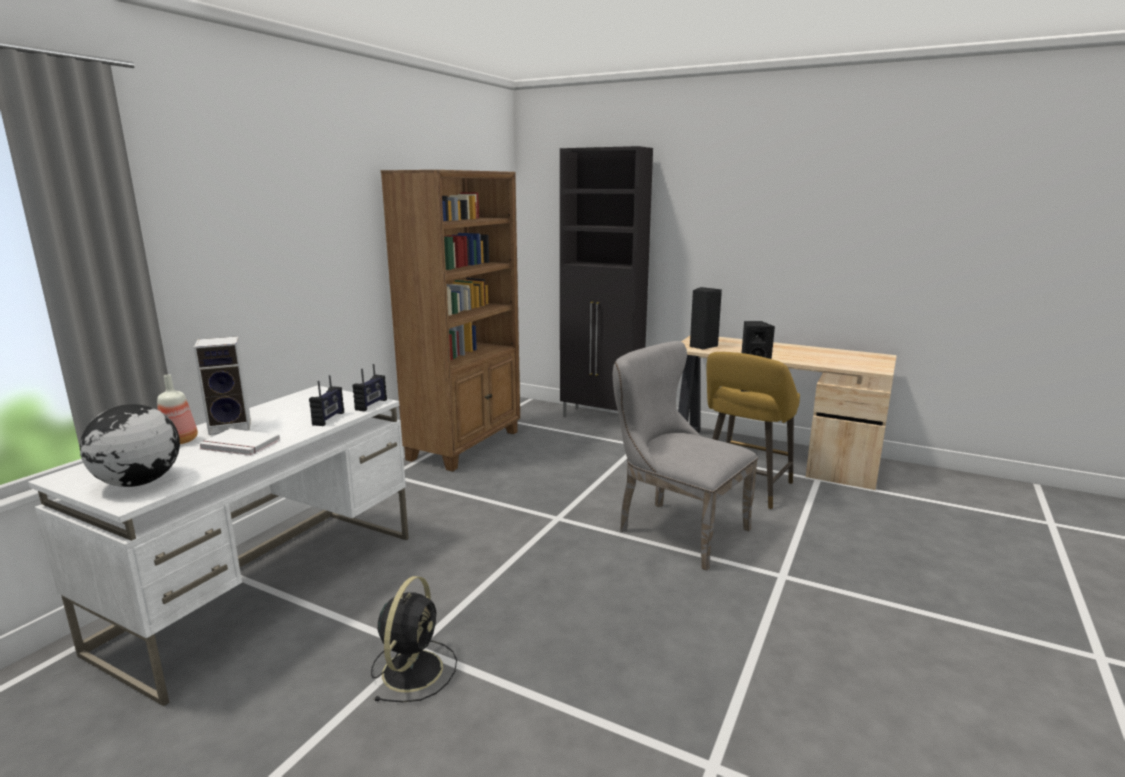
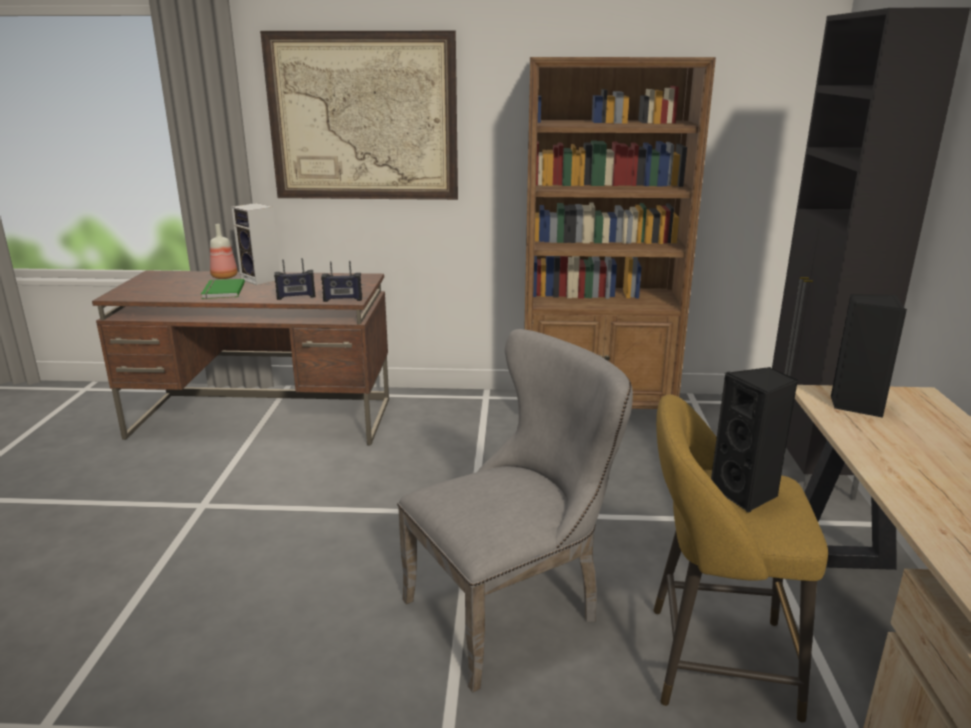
camera: 65 degrees right, 5 degrees up
(138, 483) = (145, 289): globe -> none
(239, 445) = (222, 291): white book -> green book
(257, 231) = (363, 117): none -> picture
(268, 589) = (264, 419): white desk -> brown desk
(413, 668) = (174, 514): black fan -> none
(674, 529) = (512, 609): grey chair -> grey chair turned 45 degrees clockwise

